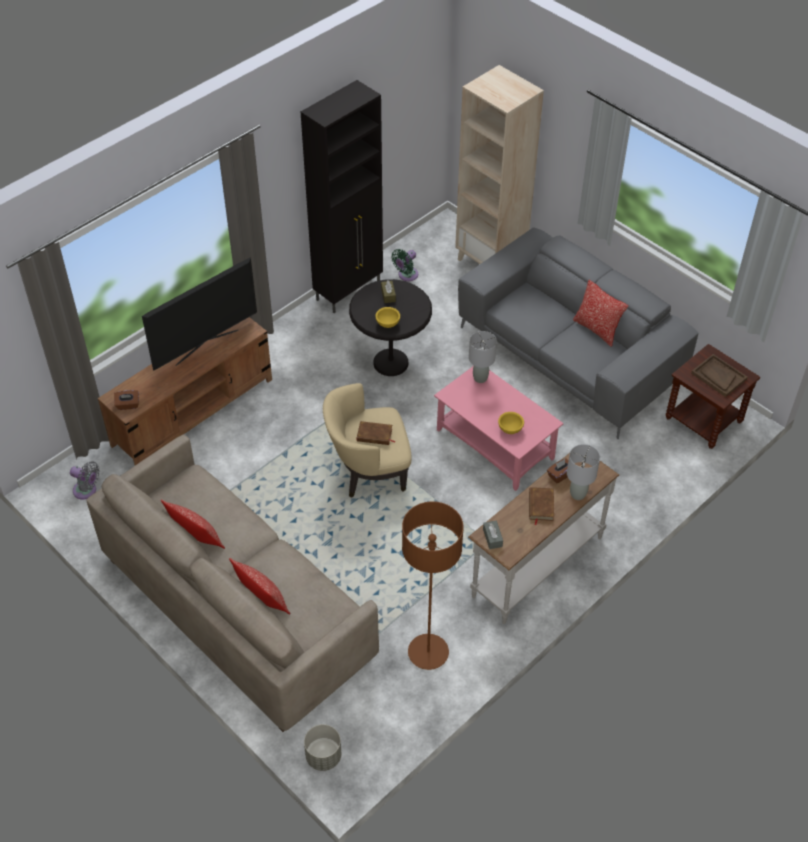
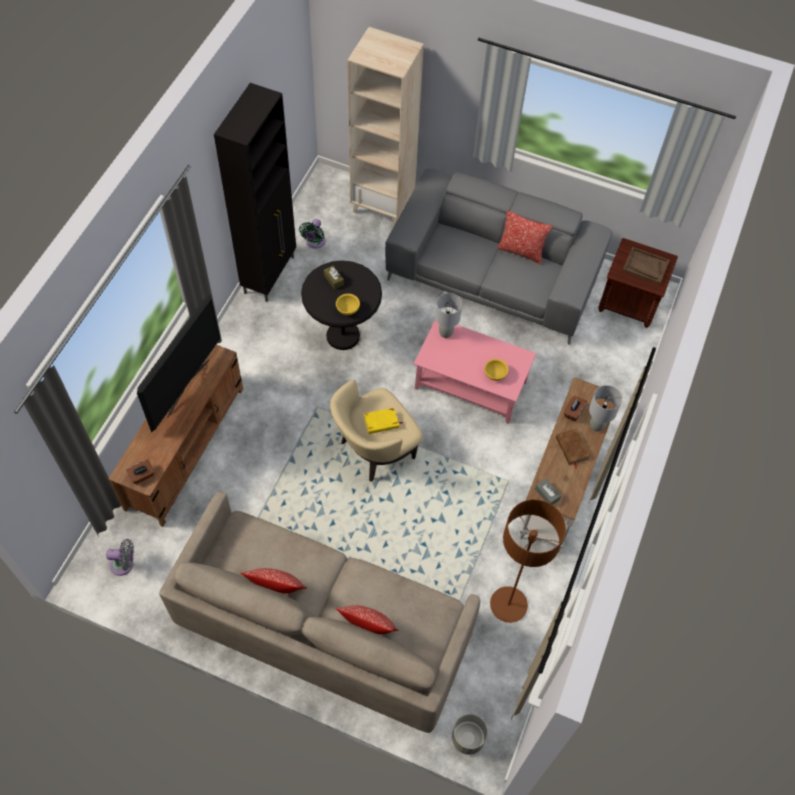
camera: 25 degrees left, 10 degrees up
(374, 435) = (381, 422): brown book -> yellow book

